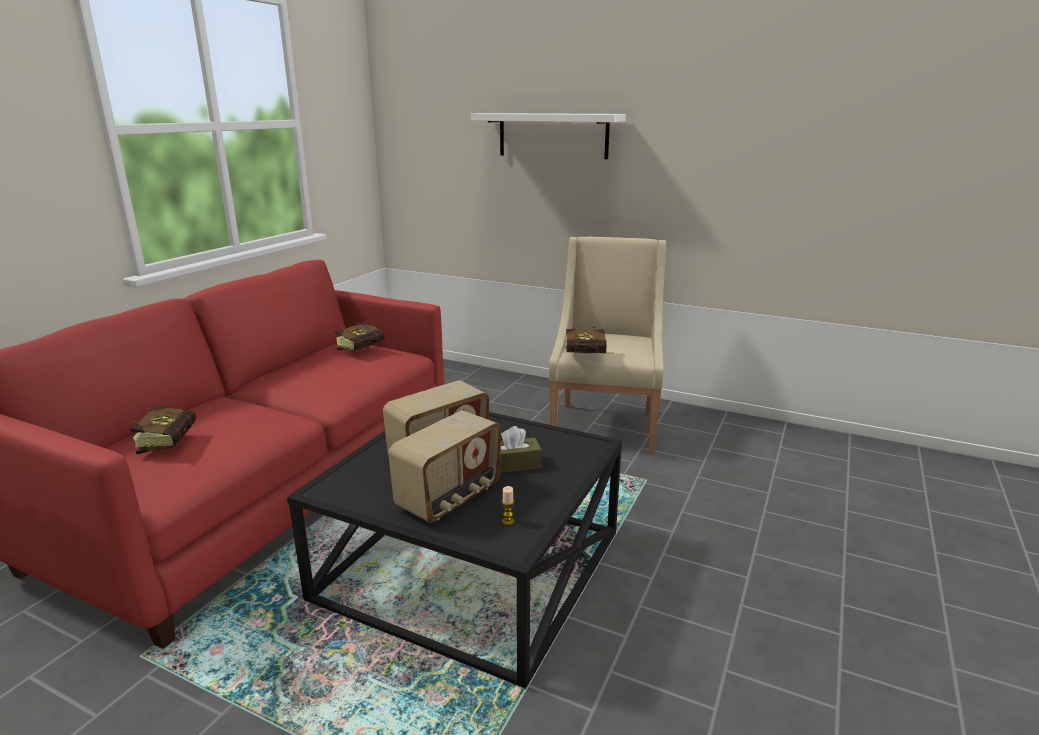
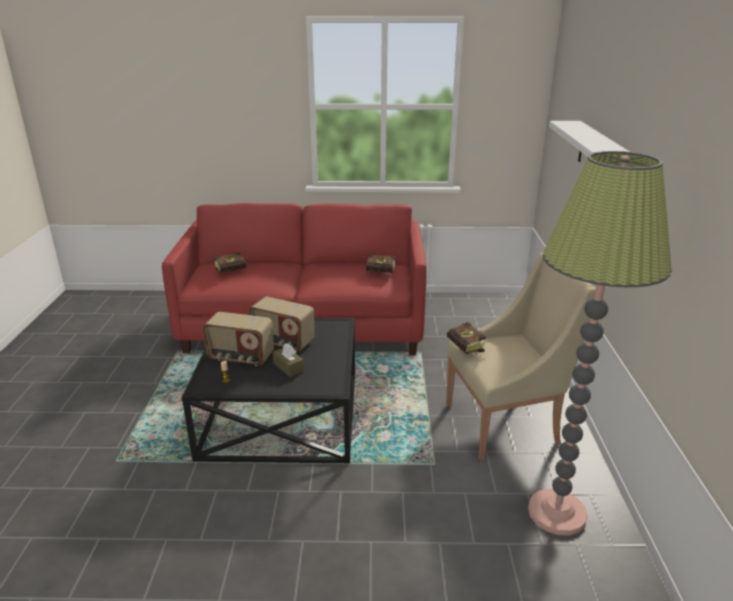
camera: 65 degrees right, 5 degrees up
(740, 442) = (557, 513): none -> floor lamp

